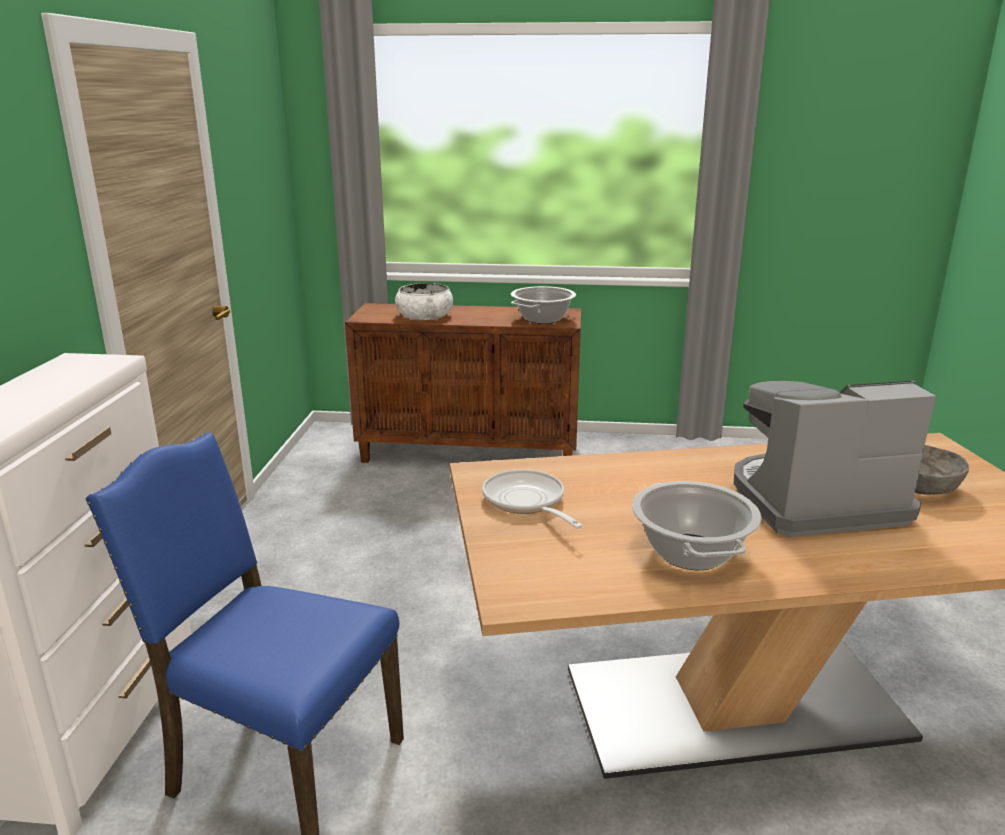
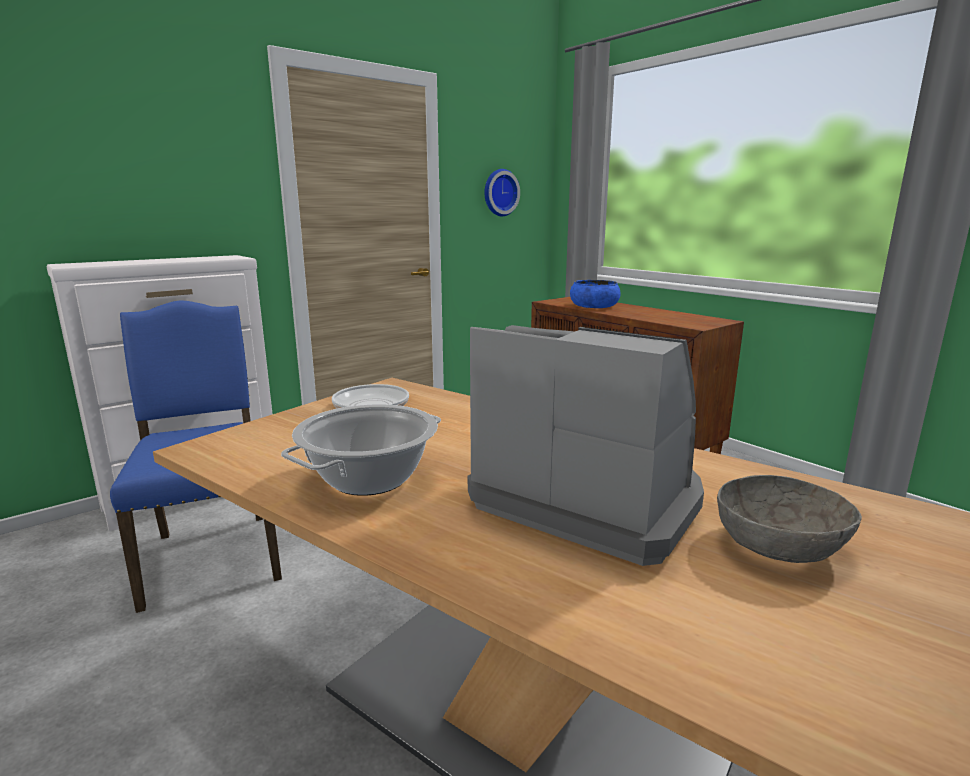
camera: 45 degrees right, 5 degrees down
(257, 184) = (499, 192): none -> wall clock
(425, 316) = (594, 306): white bowl -> blue bowl
(542, 319) = (684, 321): cooking pot -> none

